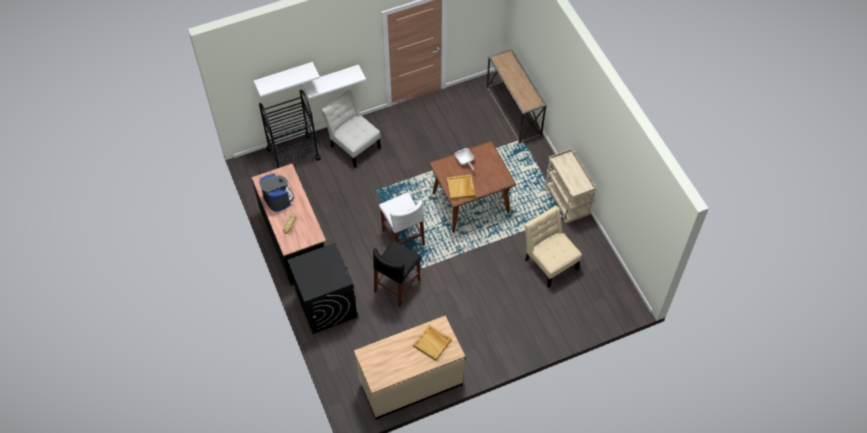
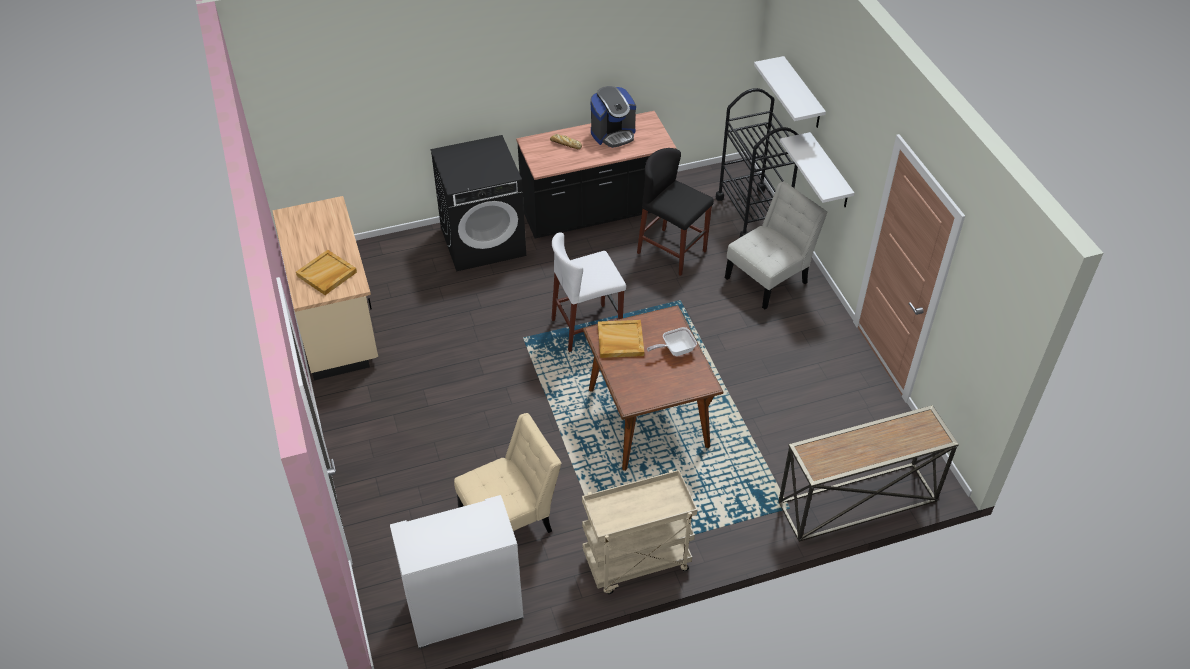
camera: 95 degrees right, 10 degrees down
(397, 286) = (500, 316): black stool -> black stool (672, 252)
(609, 276) = (464, 610): none -> white cabinet

